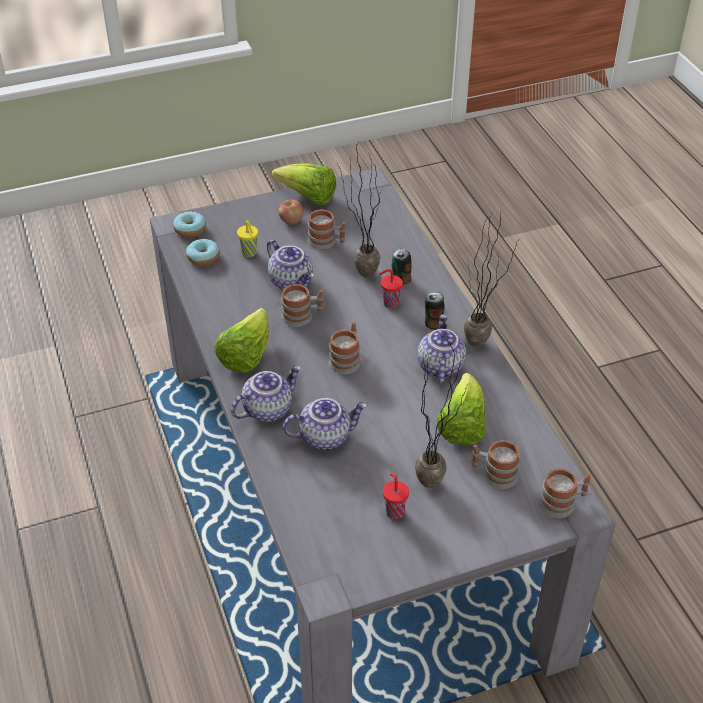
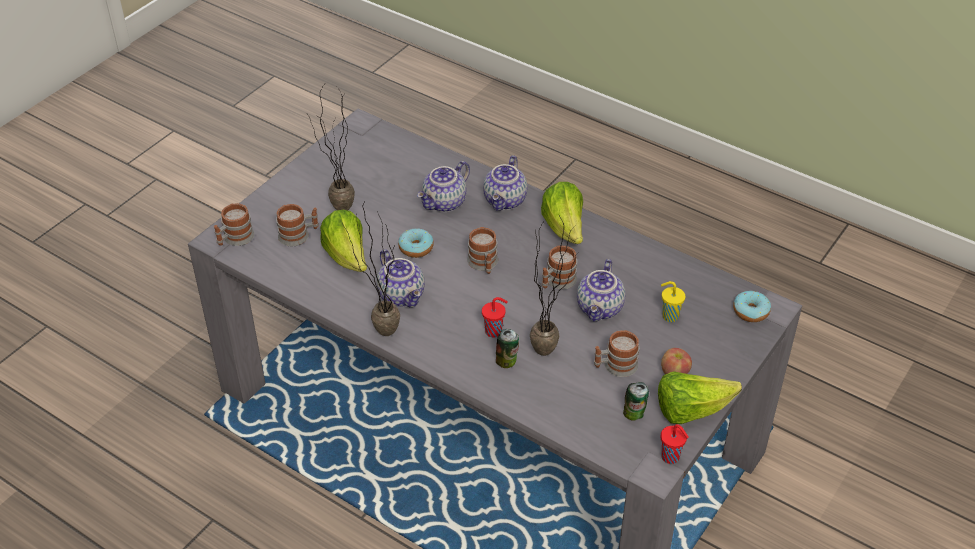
camera: 145 degrees right, 0 degrees up
(203, 257) = (703, 291): donut -> donut (416, 248)
(292, 281) = (601, 308): teapot -> teapot turned 90 degrees counterclockwise
(394, 511) = (353, 181): red cup -> red cup (671, 457)
(433, 323) = (439, 332): can -> can (634, 414)

